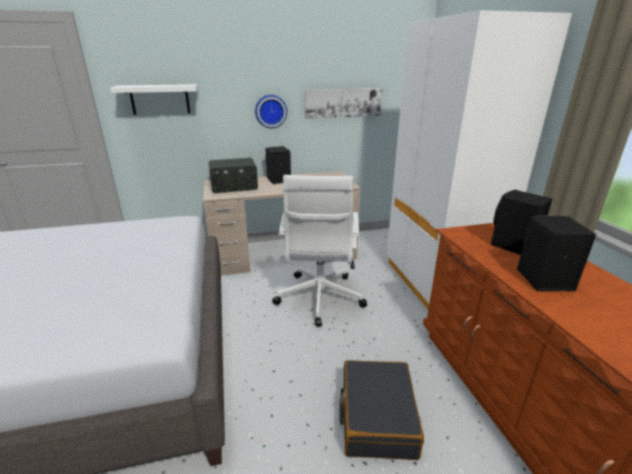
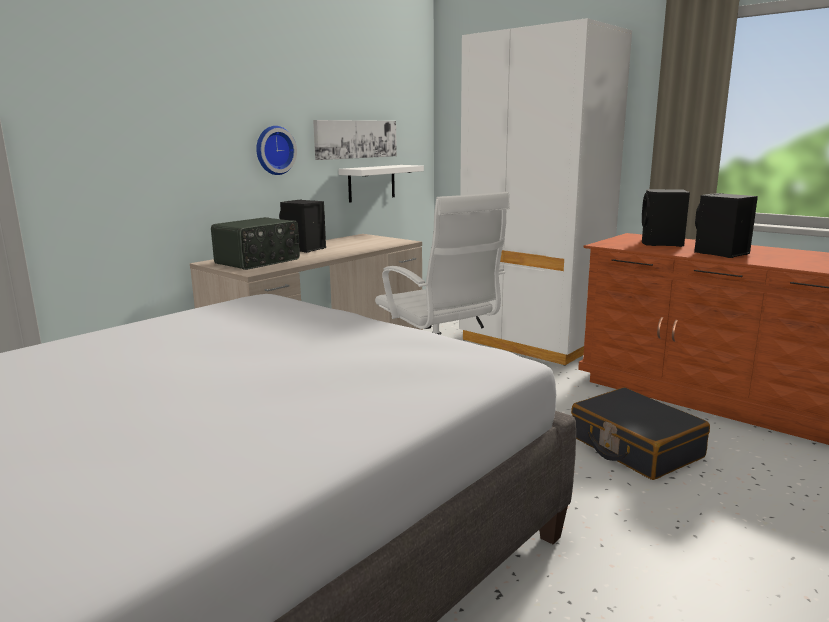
camera: 35 degrees left, 10 degrees down
(160, 99) = (118, 130): white shelf -> white shelf (371, 183)

